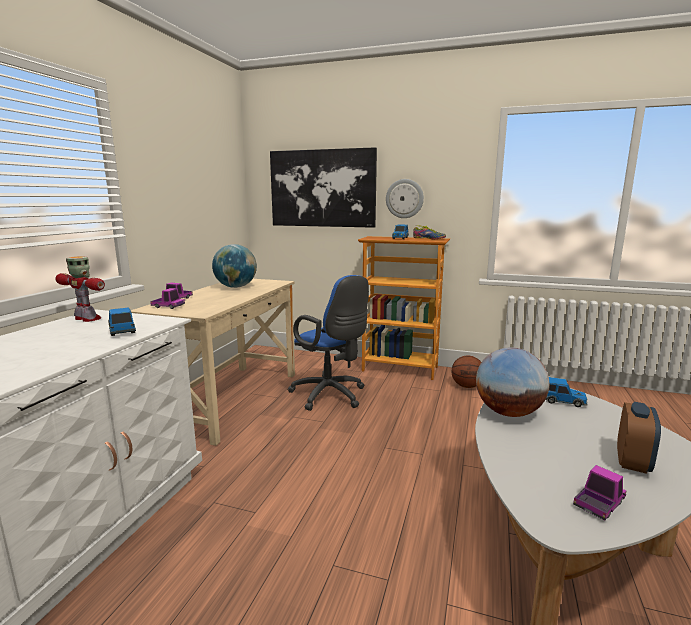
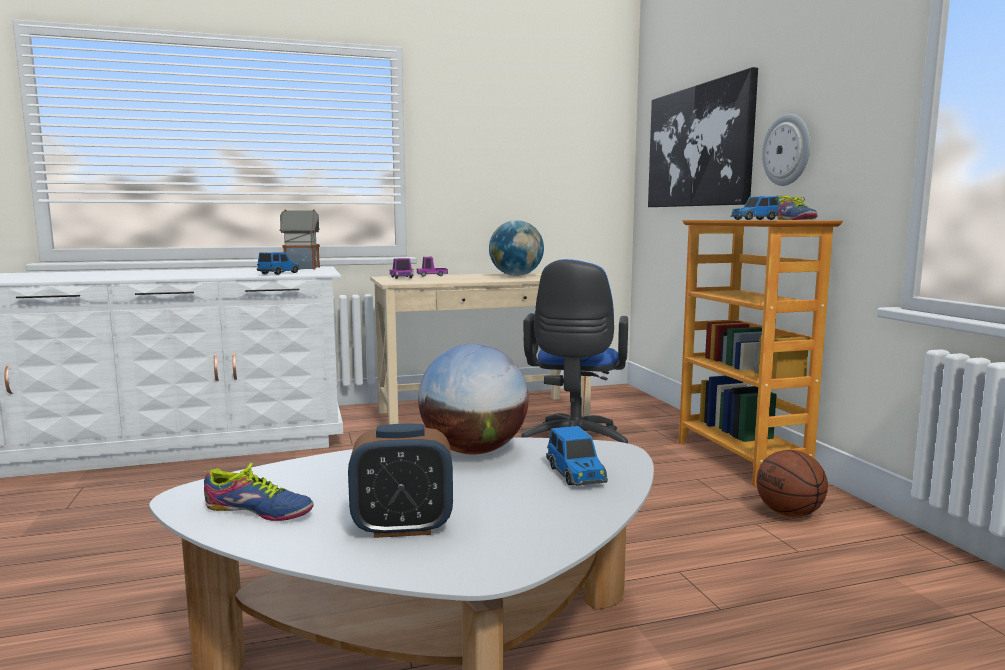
camera: 55 degrees right, 5 degrees down
(87, 319) = (301, 268): toy robot -> toy house
(598, 504) = (257, 512): toy truck -> shoe

